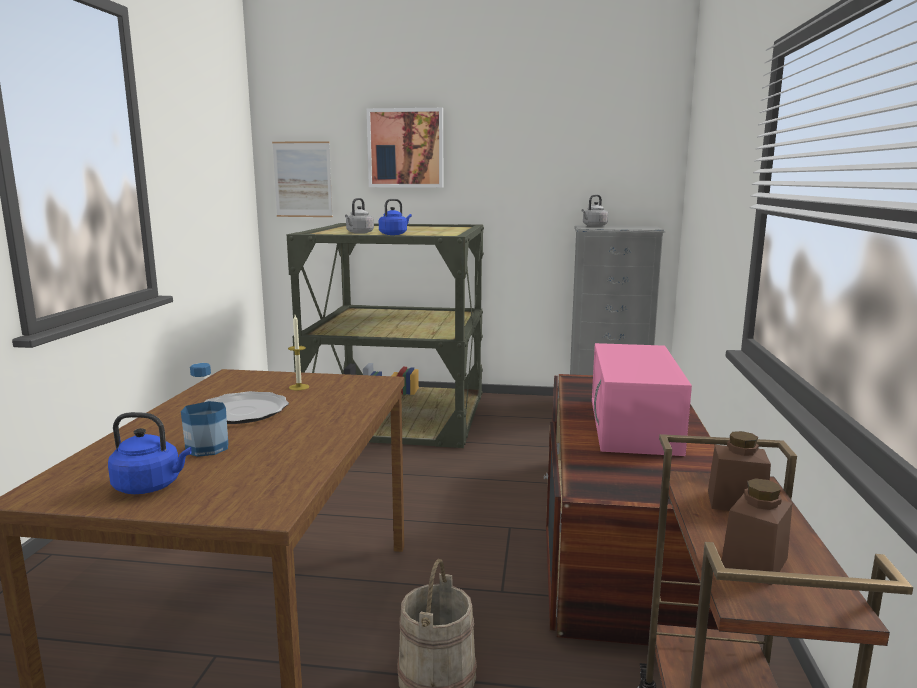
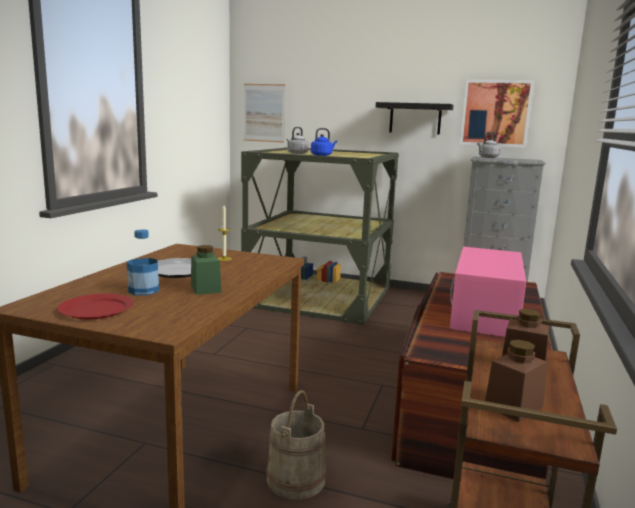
camera: 10 degrees right, 0 degrees up
(151, 486) = (97, 309): blue kettle -> red plate
(293, 436) = (205, 289): none -> green jar
(406, 148) = (342, 91): picture -> picture (495, 113)
(501, 181) = (415, 118): none -> black shelf

